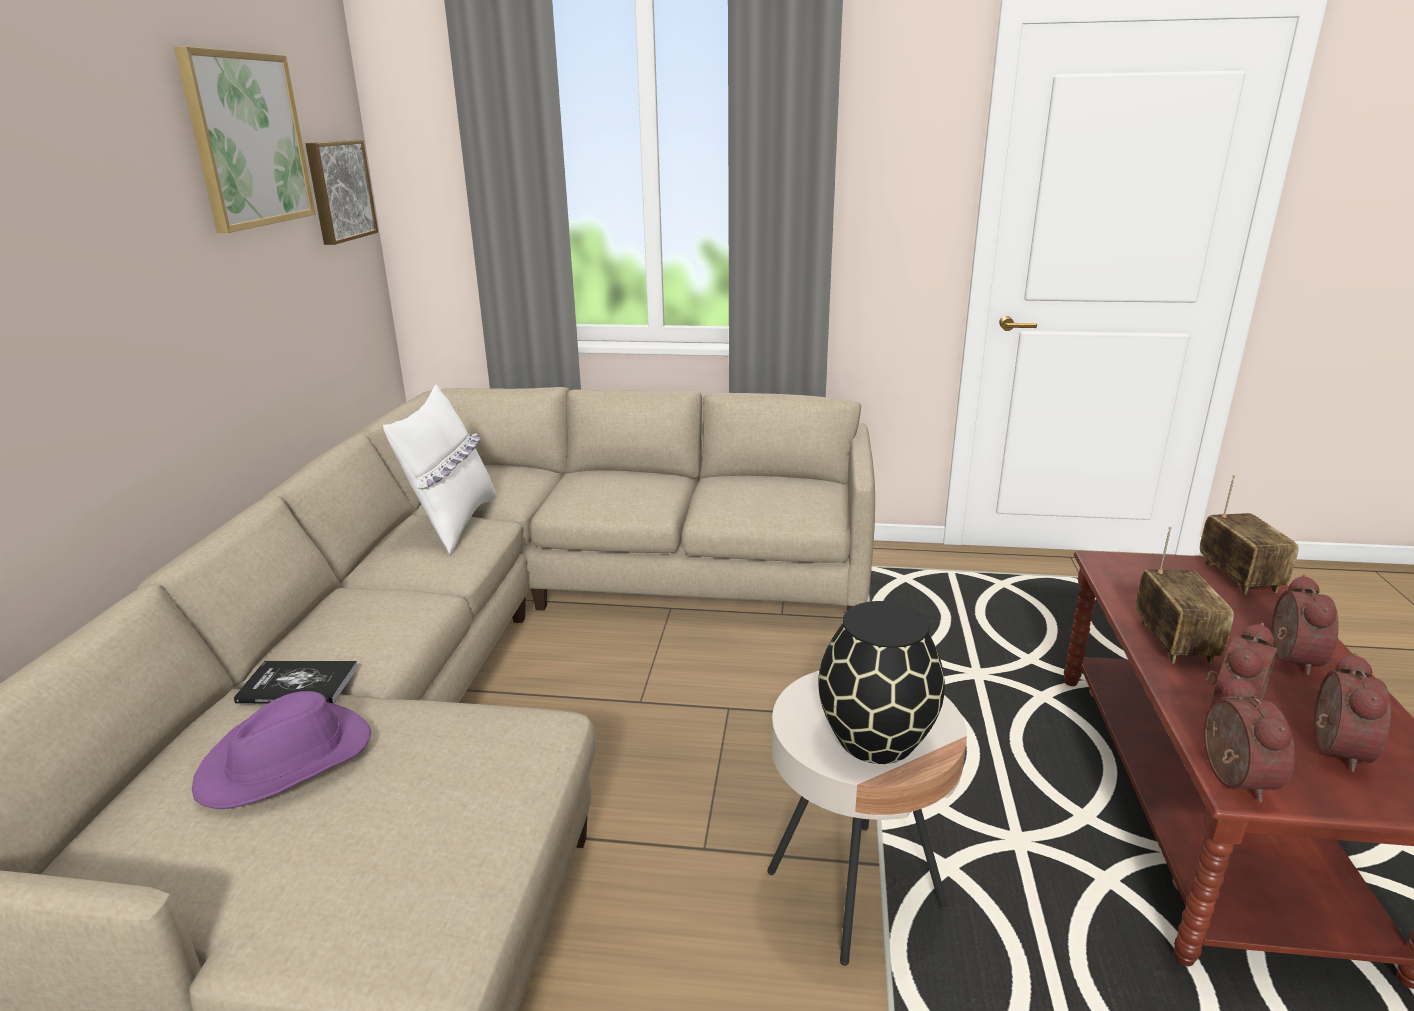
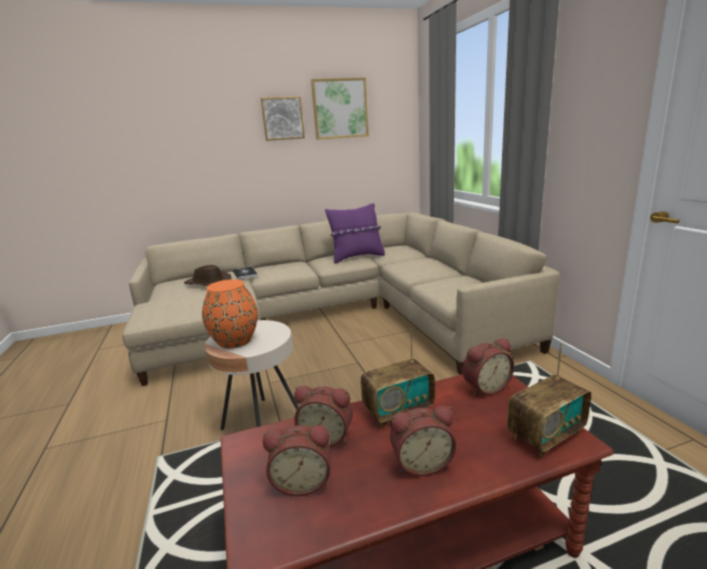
camera: 65 degrees right, 5 degrees down
(288, 760) = (208, 283): purple hat -> brown hat
(338, 190) = (391, 128): picture -> picture (282, 118)
(453, 523) = (357, 257): white pillow -> purple pillow
(876, 740) = (234, 341): black vase -> orange vase
(1230, 778) = (252, 439): alarm clock -> alarm clock (485, 387)

